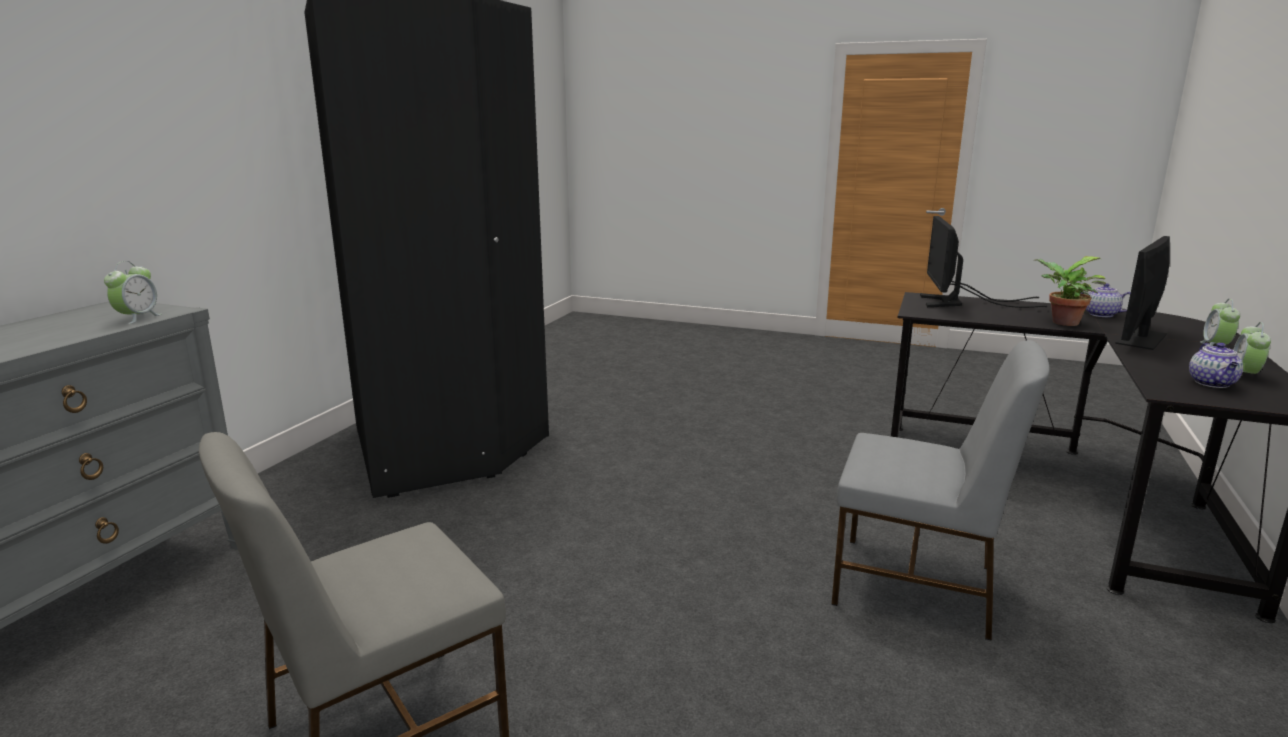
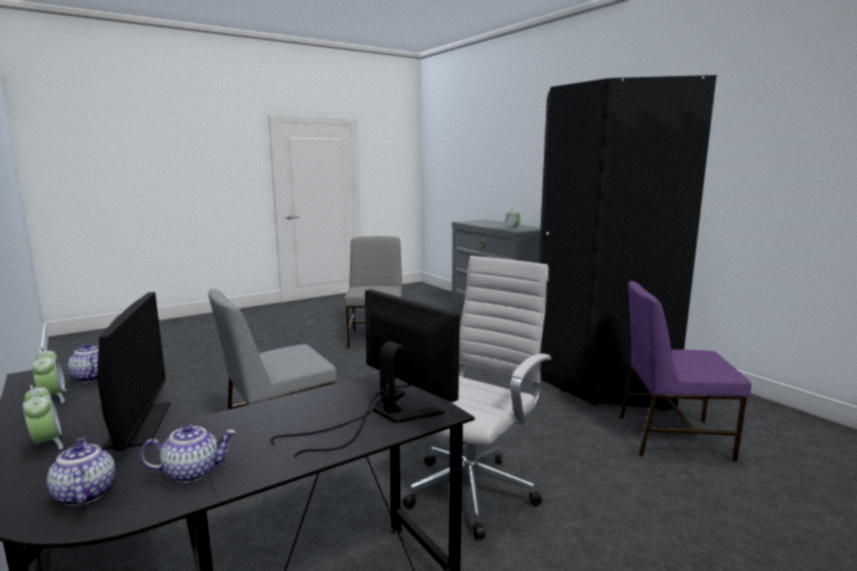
camera: 125 degrees right, 5 degrees down
(584, 401) = (670, 437): none -> purple chair
(793, 449) = (474, 489): none -> white office chair
(1061, 323) = (237, 422): potted plant -> none
(1168, 322) = (84, 494): none -> teapot

